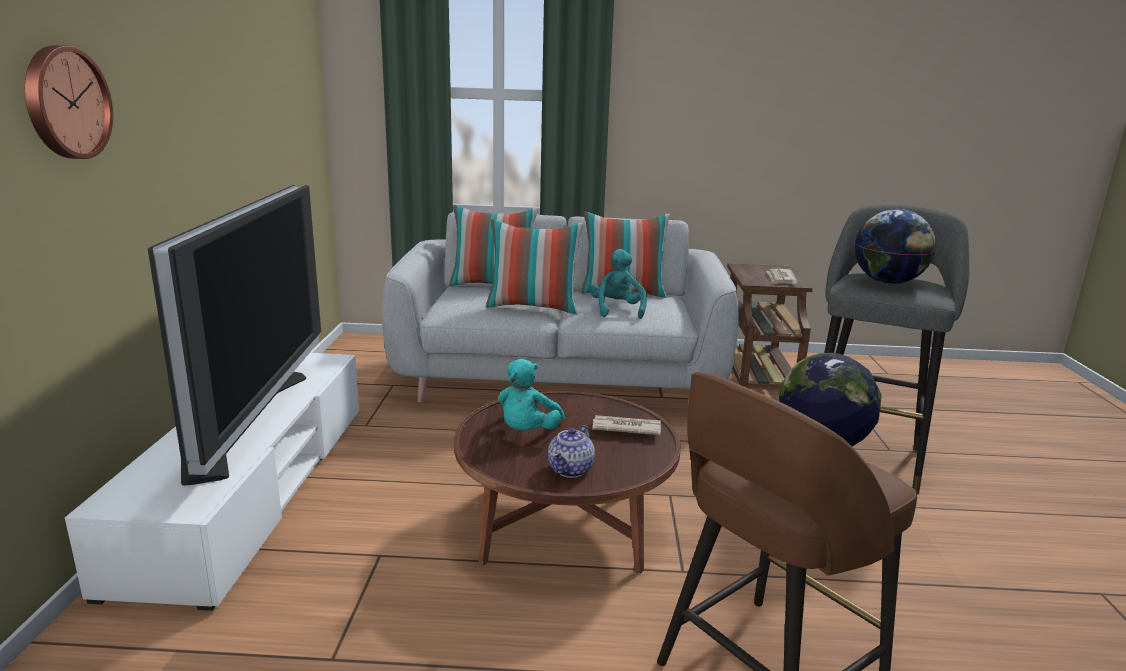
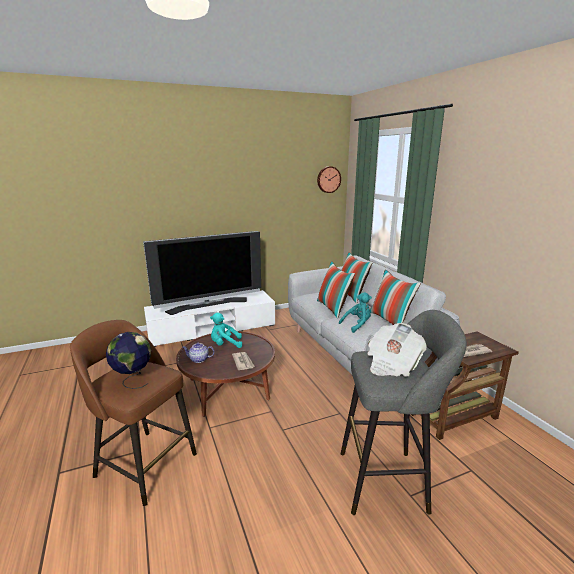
camera: 65 degrees right, 0 degrees up
(65, 103) = (168, 199): wall clock -> wall clock (328, 179)
(888, 282) = (392, 364): globe -> newspaper

